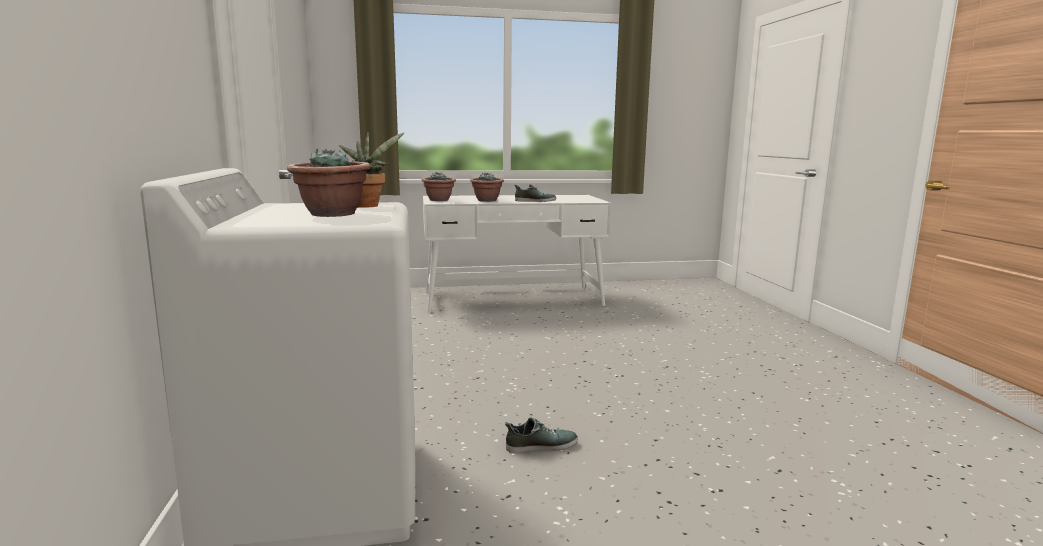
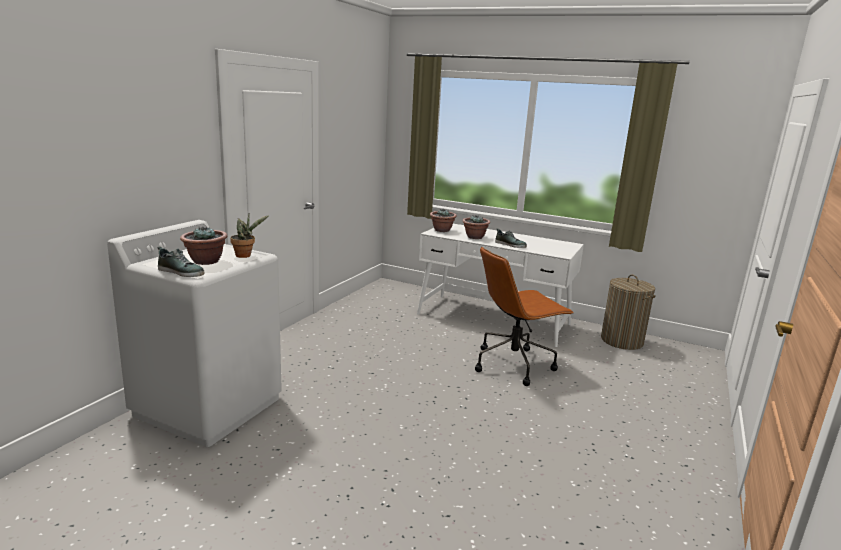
camera: 35 degrees right, 5 degrees up
(541, 445) = (337, 430): shoe -> shoe (181, 272)
(597, 328) = (514, 364): none -> brown office chair
(643, 288) = (622, 341): none -> laundry basket

